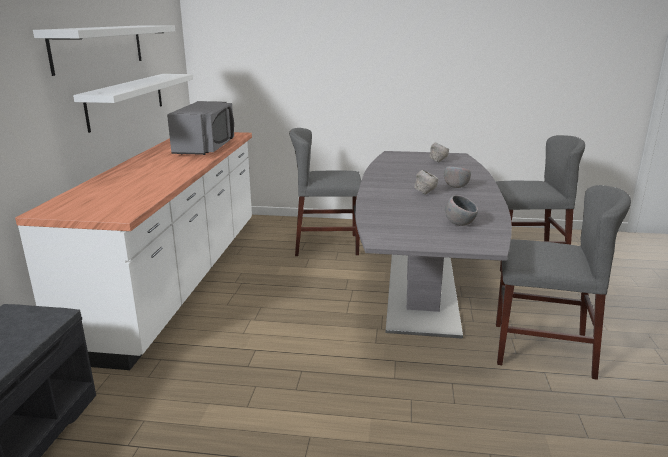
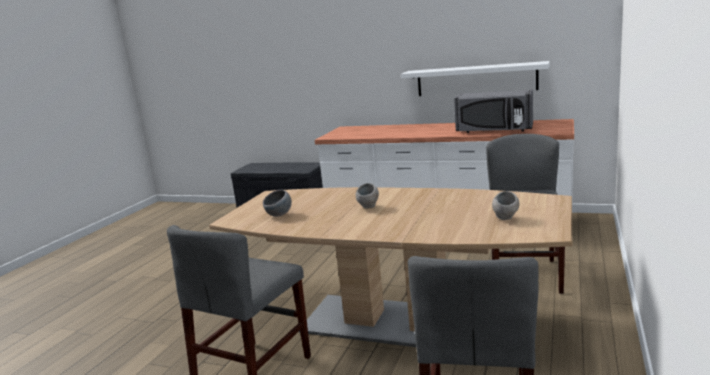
camera: 105 degrees right, 5 degrees down
(99, 47) = (445, 40): white shelf -> none
(422, 291) = (396, 323): grey dining table -> brown dining table
(455, 187) = (383, 221): grey bowl -> none

